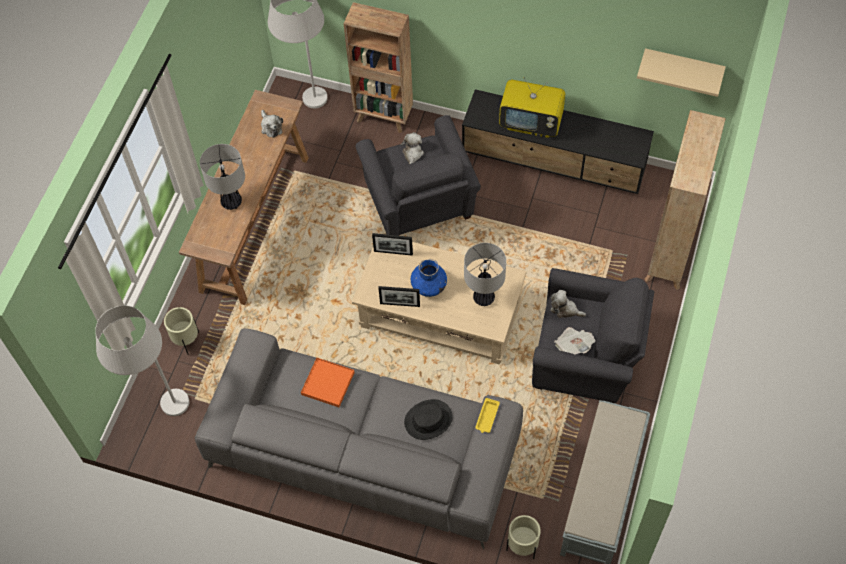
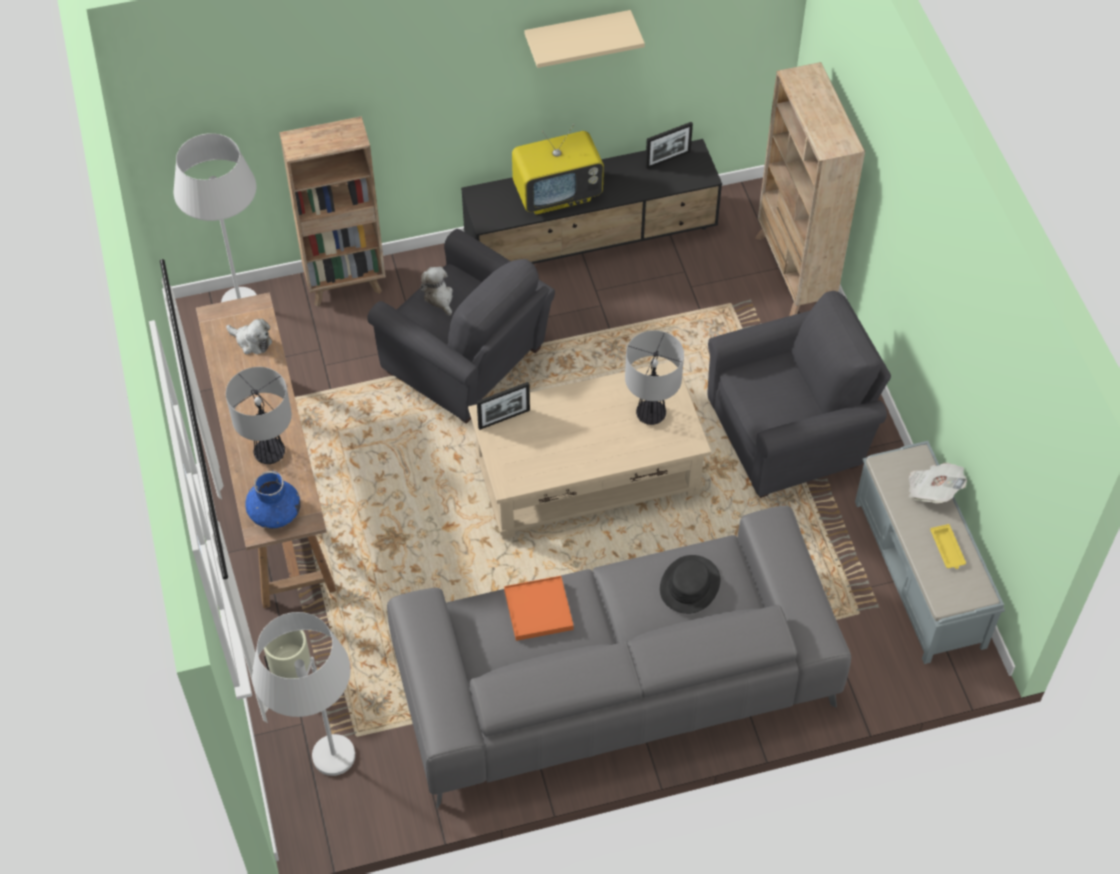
camera: 35 degrees left, 5 degrees down
(400, 304) = (557, 473): picture frame -> picture frame (667, 159)
(428, 285) = (575, 434): blue vase -> blue vase (275, 513)
(487, 417) = (764, 538): yellow tray -> yellow tray (947, 549)
(522, 547) = (876, 680): beige planter -> none
(565, 309) = (750, 380): plush toy -> none
(573, 345) = (790, 414): newspaper -> newspaper (932, 490)
(682, 66) = (729, 31): beige shelf -> beige shelf (577, 34)

